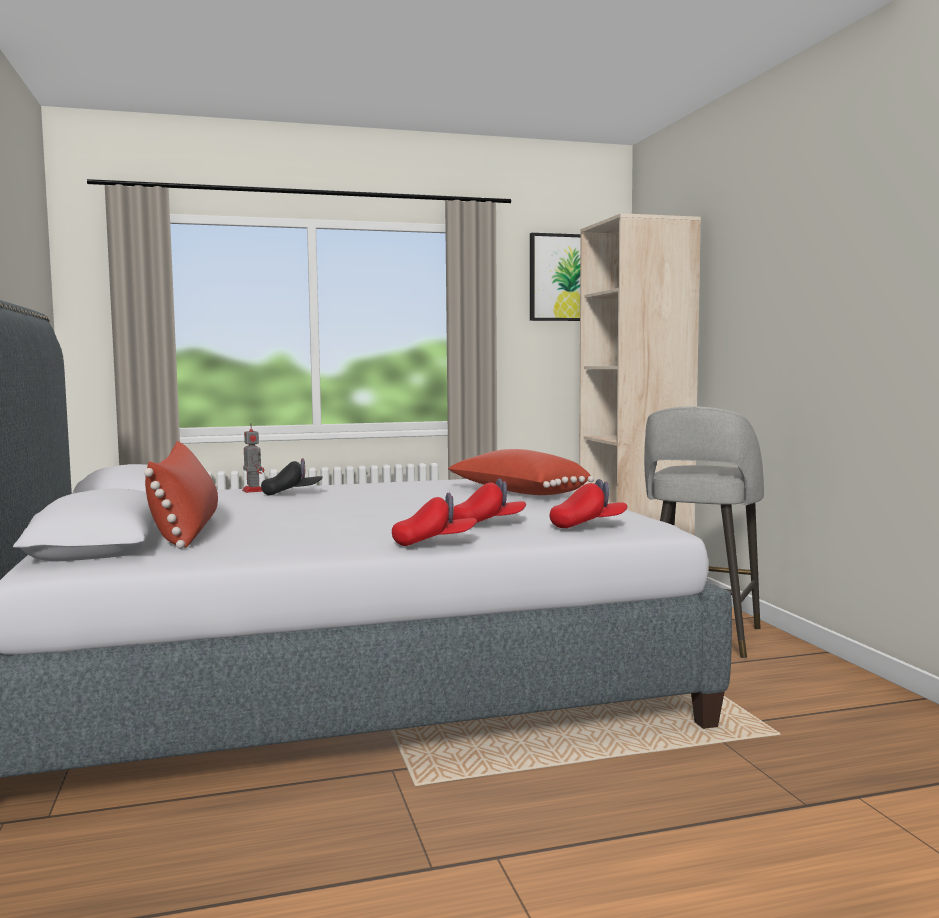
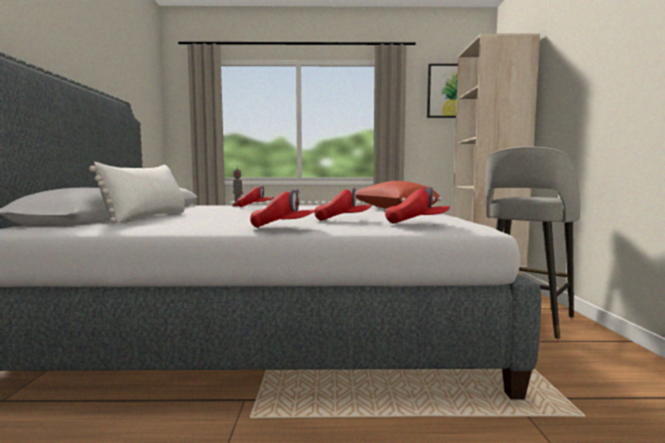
camera: 15 degrees right, 0 degrees up
(186, 531) = (149, 217): red pillow -> white pillow
(292, 494) = (255, 207): black cap -> red cap

